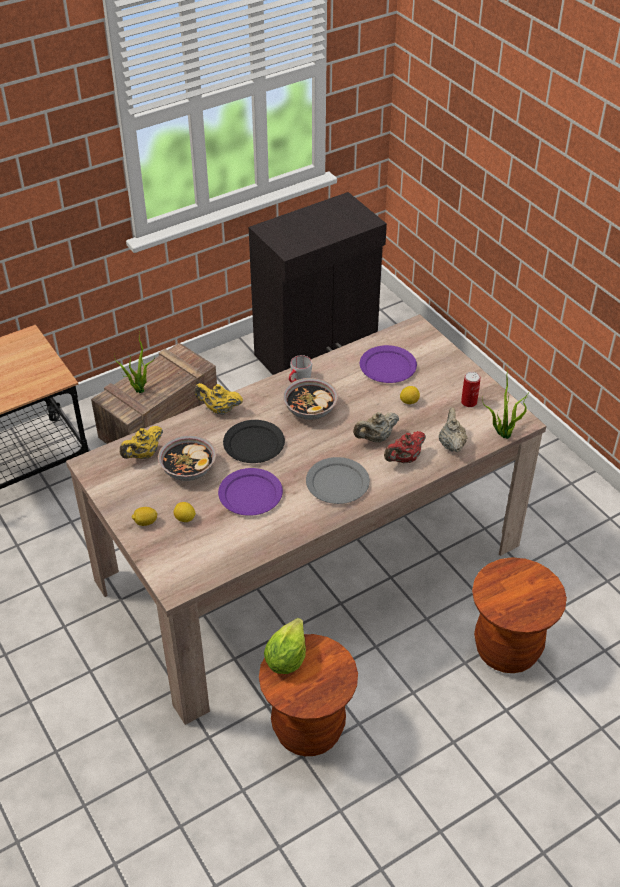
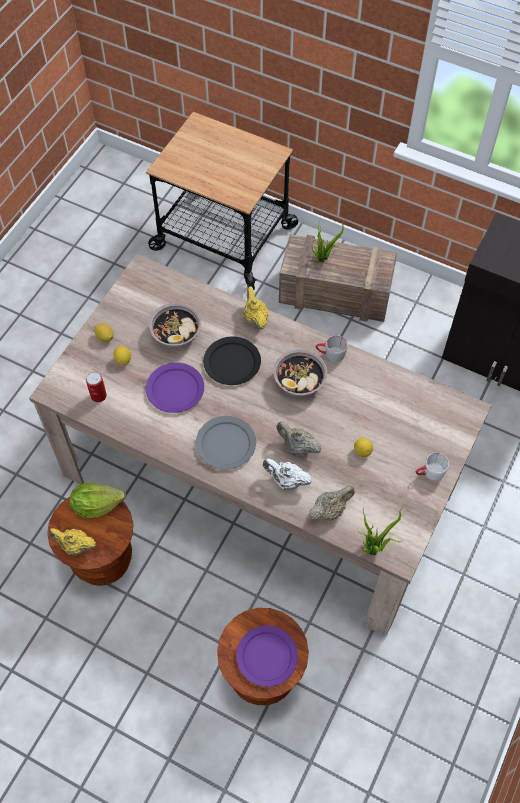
camera: 60 degrees right, 15 degrees up
(144, 455) = (172, 297): yellow teapot -> yellow teapot (75, 546)
(387, 367) = (396, 413): purple plate -> purple plate (266, 656)
(404, 459) = (286, 481): red teapot -> white teapot
(457, 373) = (429, 473): none -> white mug
(469, 402) = (396, 500): can -> can (98, 396)

